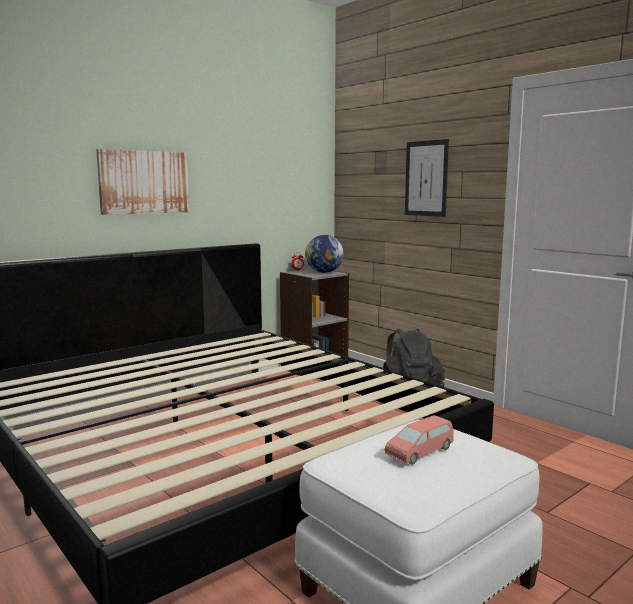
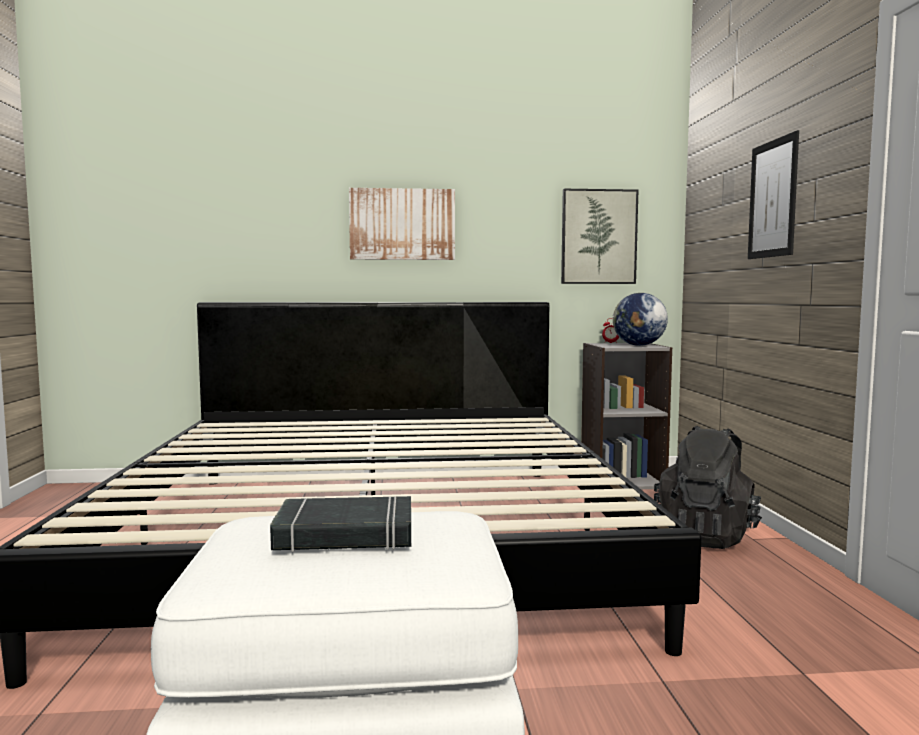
camera: 35 degrees right, 5 degrees down
(285, 191) = (598, 237): none -> picture
(420, 452) = (345, 535): pink toy car -> black book

